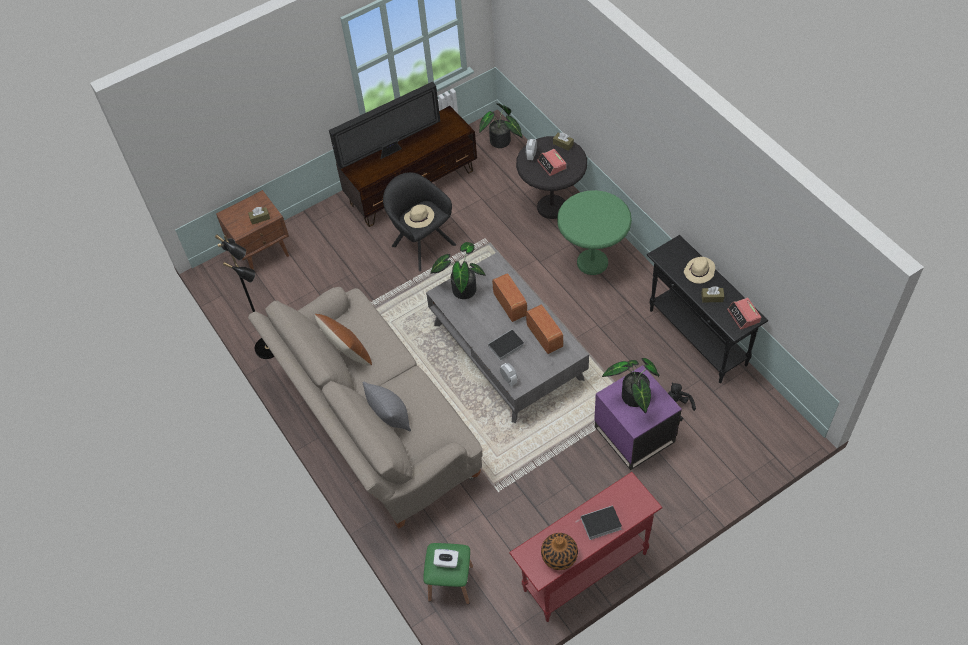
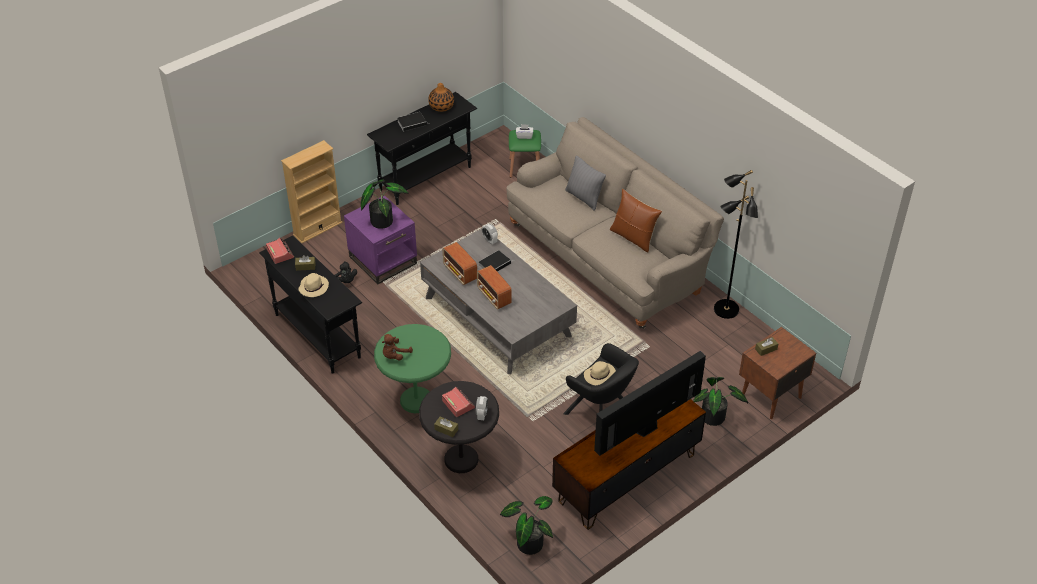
camera: 170 degrees right, 10 degrees down
(462, 288) = (542, 309): potted plant -> potted plant (715, 418)
(584, 571) = (426, 178): red console table -> black console table
(610, 212) = (395, 355): none -> brown plush toy
(719, 489) = (317, 228): none -> beige bookcase

